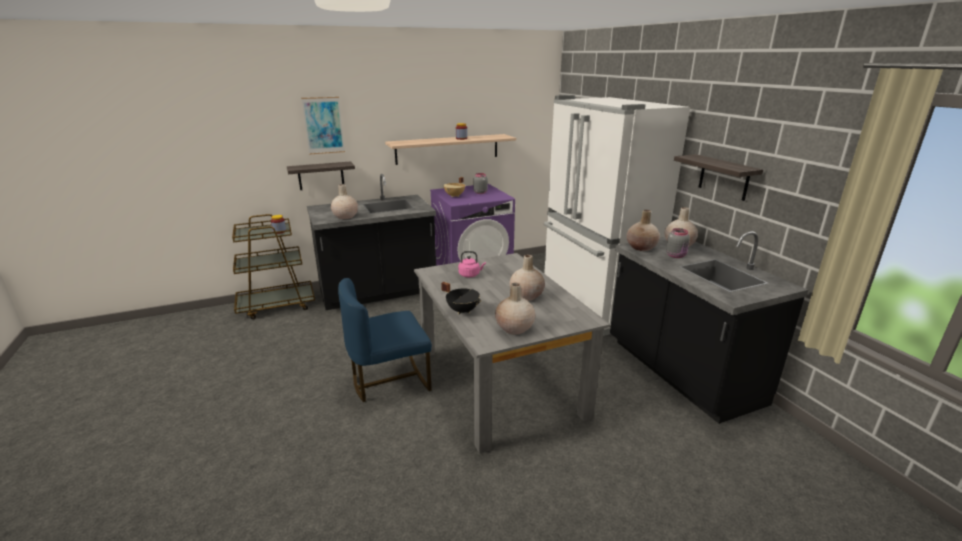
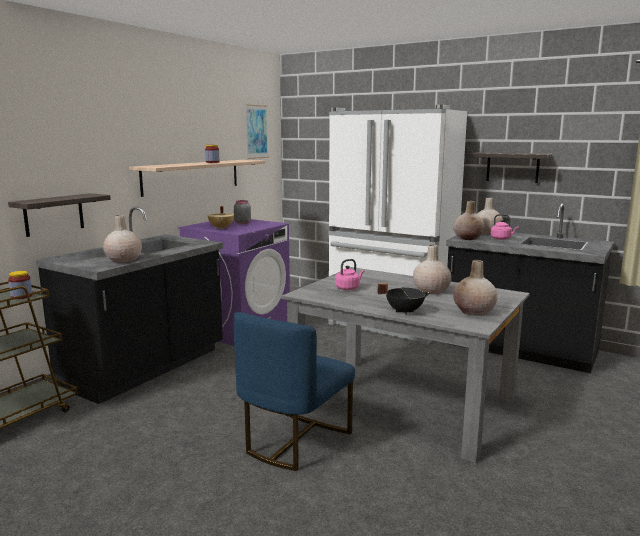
camera: 35 degrees left, 10 degrees down
(323, 125) = (57, 143): picture -> picture (256, 132)
(676, 256) = (502, 238): grey jar -> pink kettle

